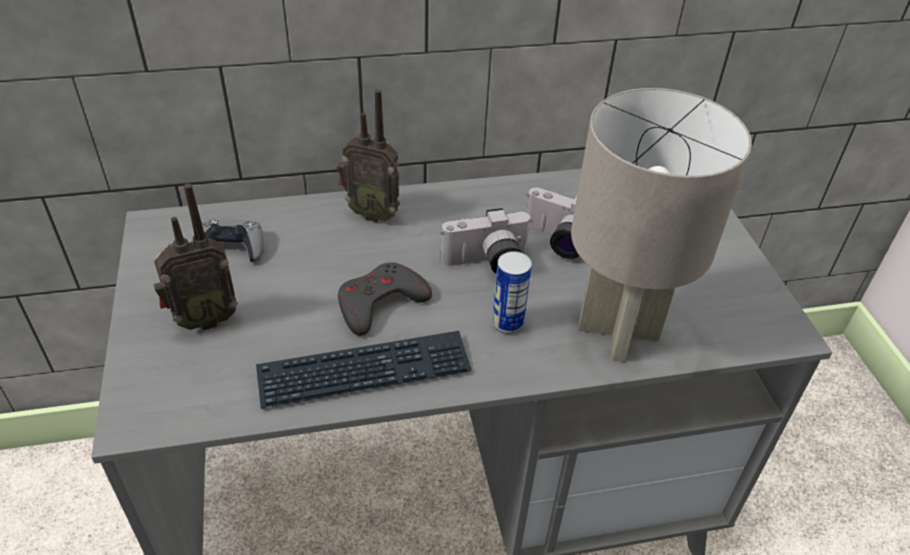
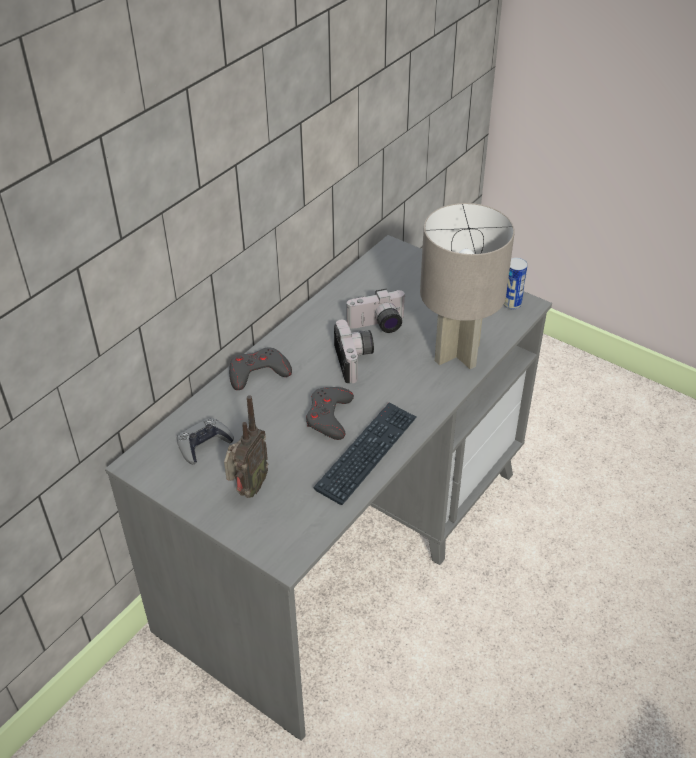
camera: 40 degrees left, 0 degrees up
(372, 213) = (258, 373): radio -> grey game controller
(487, 263) = (356, 360): camera -> camera turned 45 degrees counterclockwise
(507, 323) = (403, 384): can -> can (511, 304)

